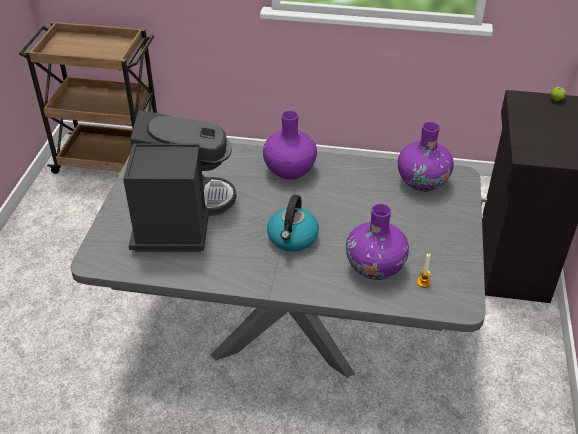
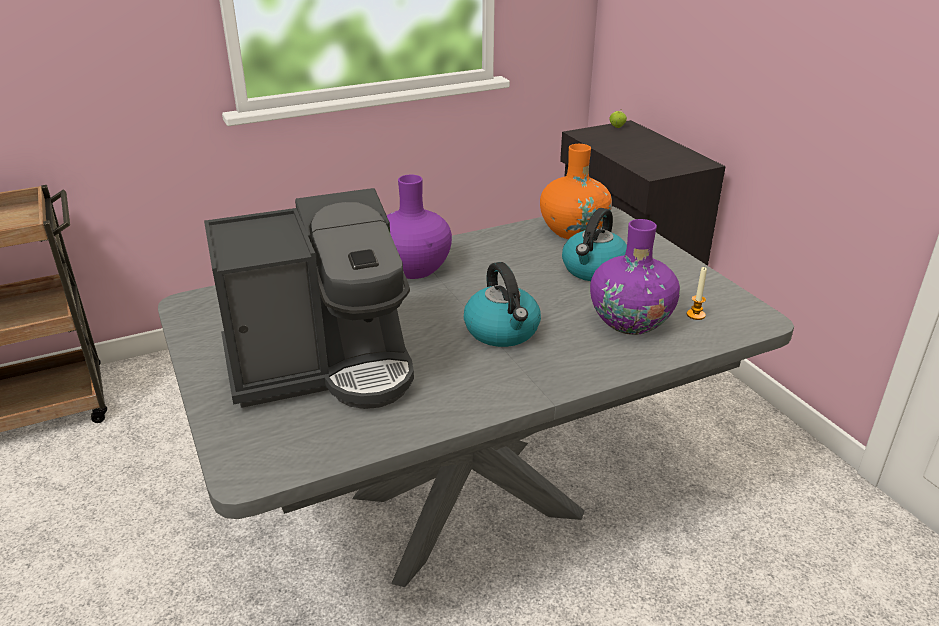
camera: 35 degrees left, 10 degrees down
(179, 216) = (323, 366): coffee machine -> coffee machine turned 105 degrees clockwise
(399, 219) = (594, 270): none -> kettle
(422, 182) = (573, 231): purple vase -> orange vase

